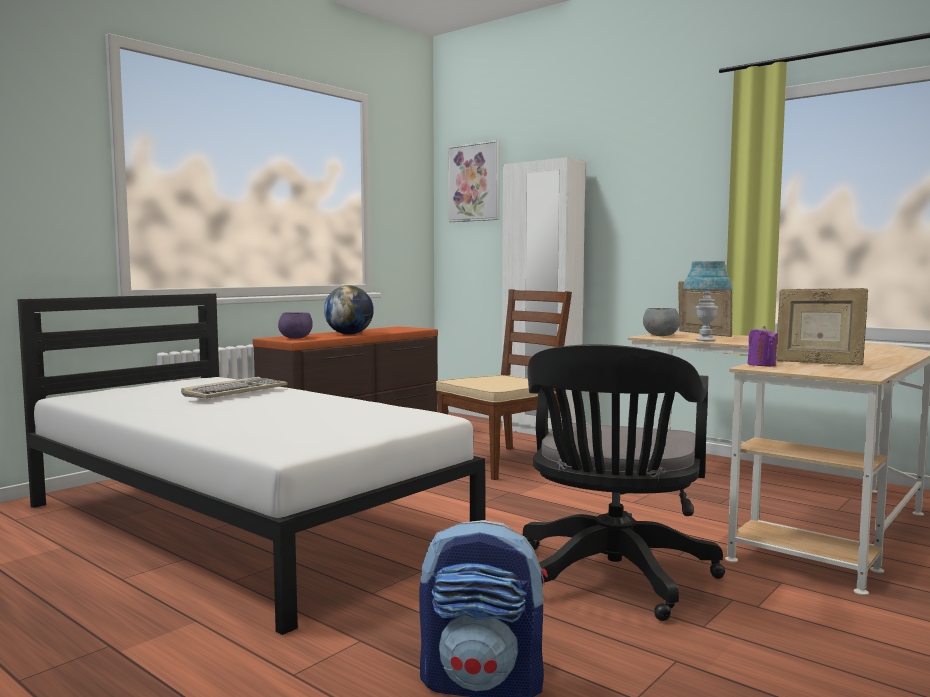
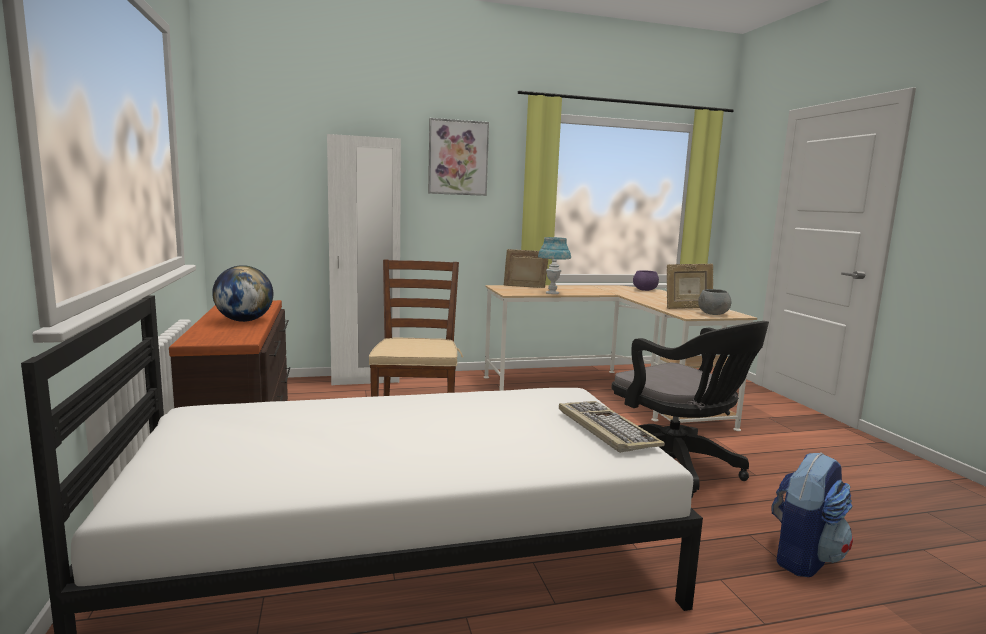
camera: 55 degrees left, 5 degrees up
(235, 392) = (338, 419): keyboard -> keyboard (605, 428)
(295, 338) = (223, 337): purple bowl -> purple bowl (645, 290)
(474, 182) = (261, 143): picture -> picture (458, 158)
(661, 335) = (511, 291): grey bowl -> grey bowl (712, 314)
(761, 365) = (681, 313): purple candle -> none

